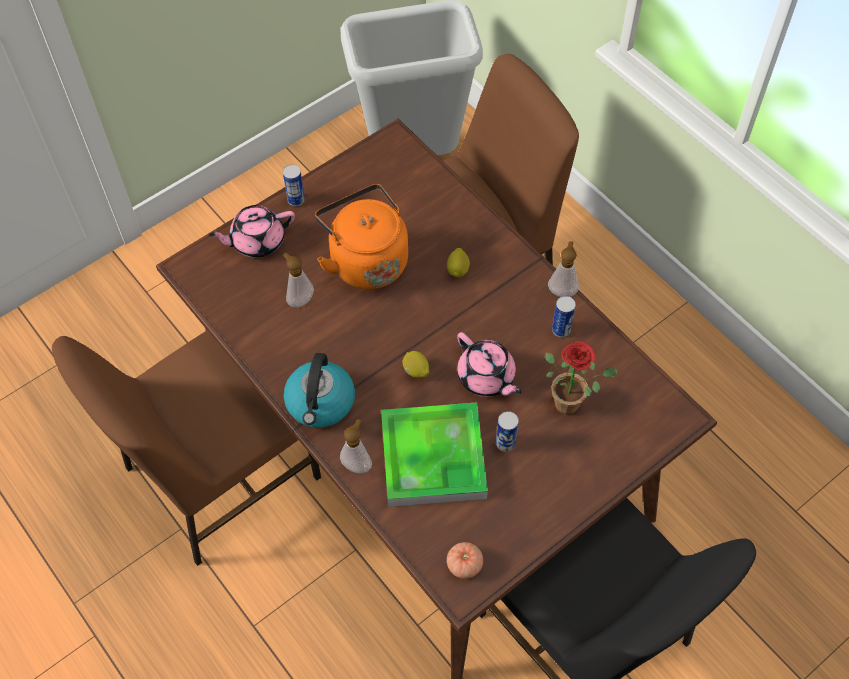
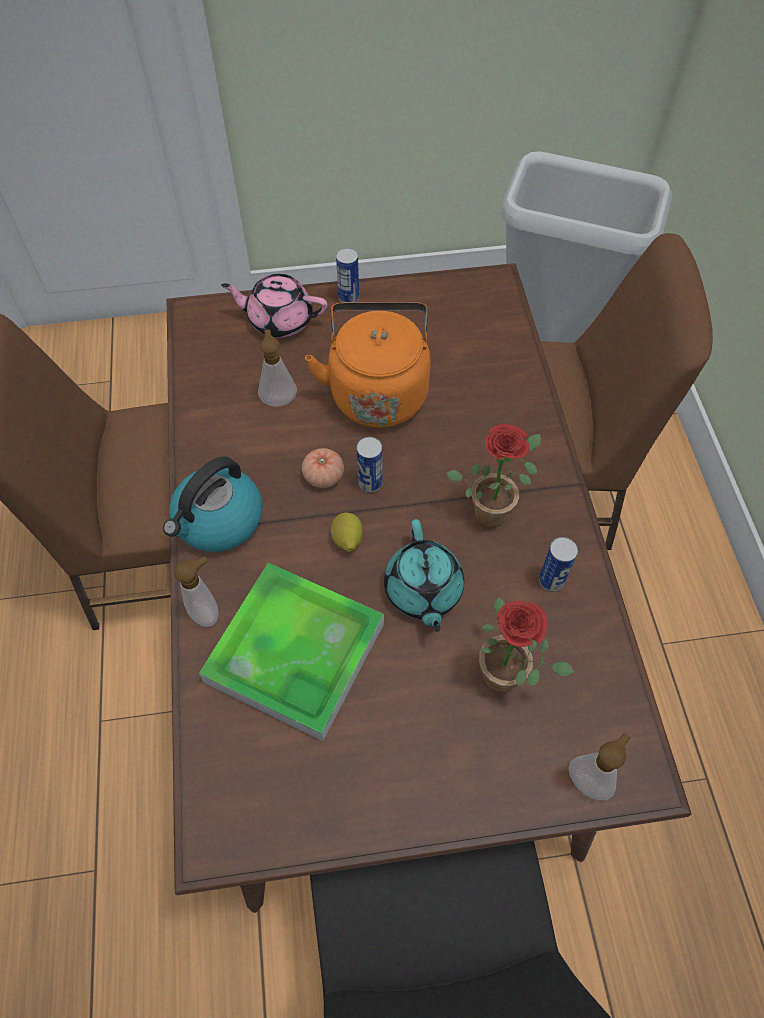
camera: 30 degrees right, 0 degrees up
(458, 269) = (473, 450): lemon -> none
(464, 565) = (238, 811): tomato -> tomato (323, 476)
(486, 377) = (423, 591): pink teapot -> turquoise teapot
(496, 302) = (493, 509): none -> potted plant
(505, 443) = (391, 684): can -> can (370, 483)
(562, 290) = (583, 534): soap dispenser -> soap dispenser (589, 780)

